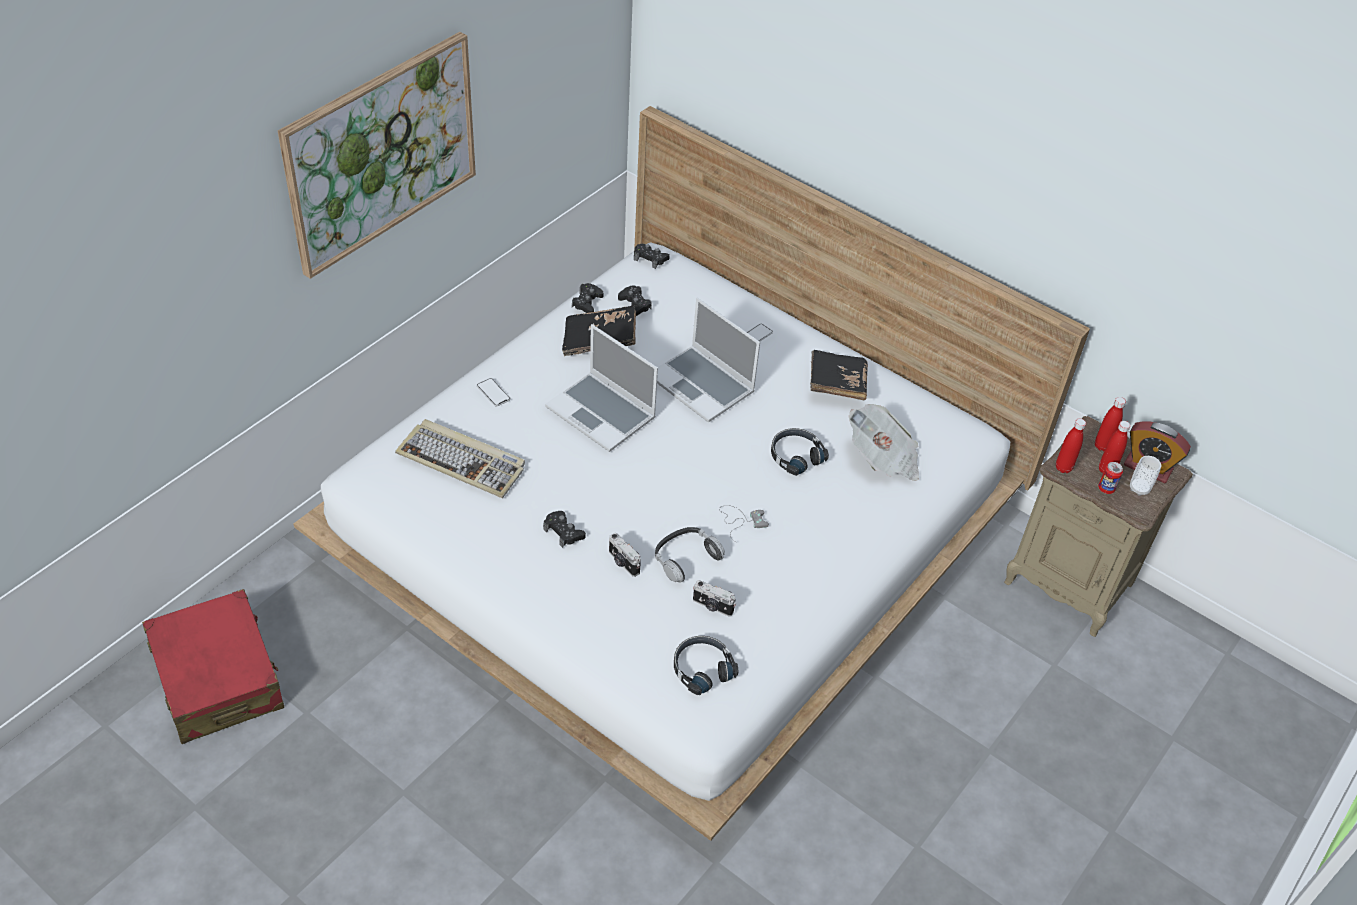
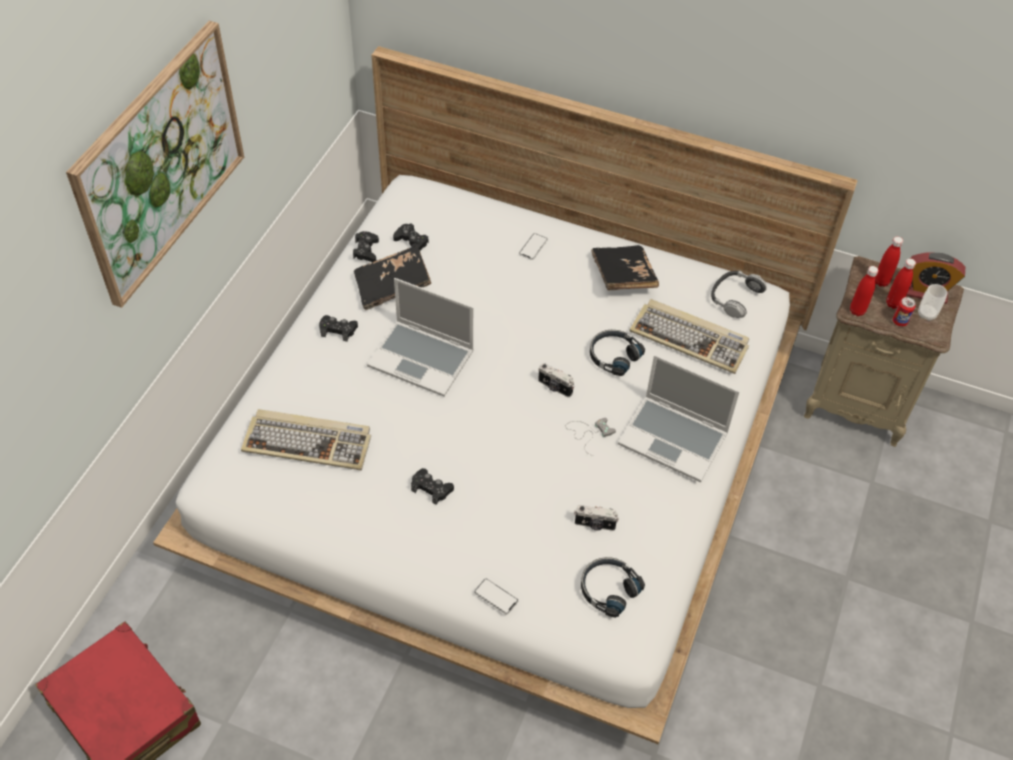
camera: 15 degrees left, 5 degrees up
(493, 393) = (311, 364): phone -> phone (496, 596)
(623, 563) = (497, 504): camera -> camera (554, 387)
(650, 259) = (408, 192): black game controller -> black game controller (338, 330)
(686, 558) = (553, 483): headphones -> headphones (734, 297)
(703, 385) = (504, 307): laptop -> laptop (674, 439)
(883, 458) = (690, 338): newspaper -> keyboard

